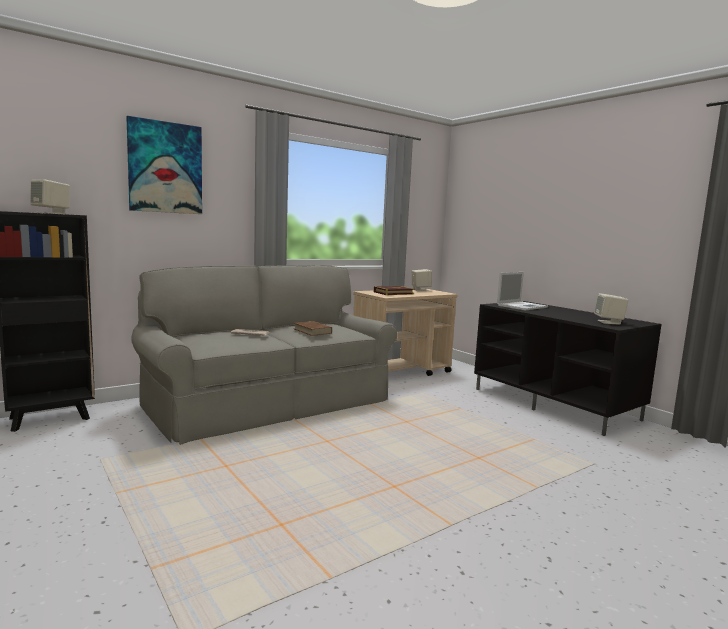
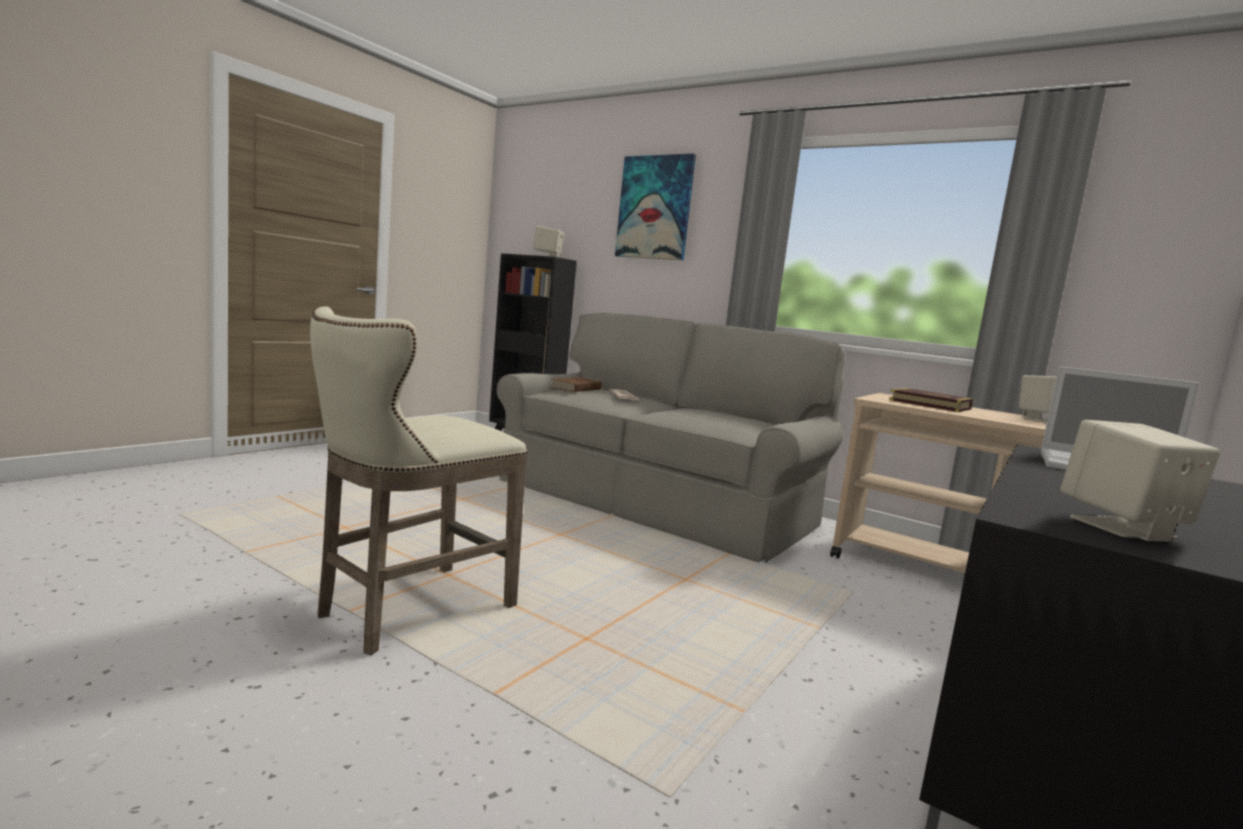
camera: 70 degrees right, 0 degrees up
(312, 331) = (689, 413): brown book -> brown book (576, 388)
(448, 505) = (407, 611): none -> beige stool

